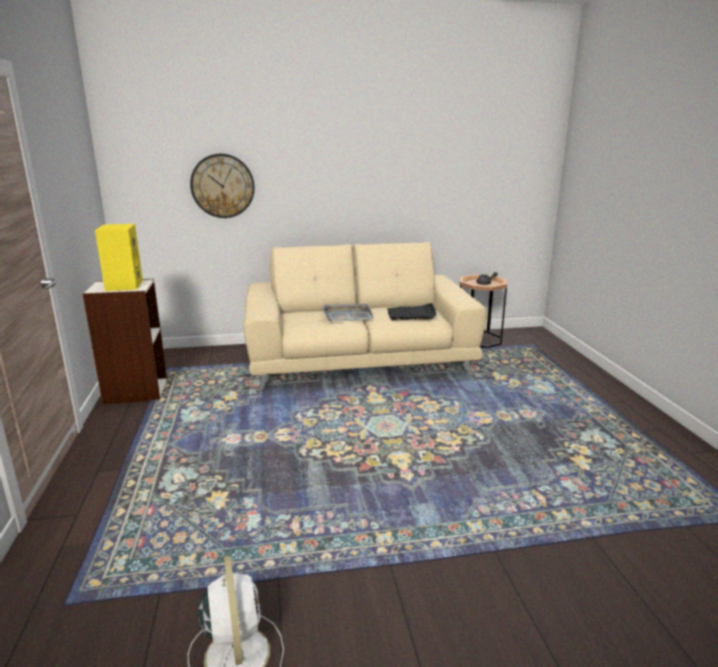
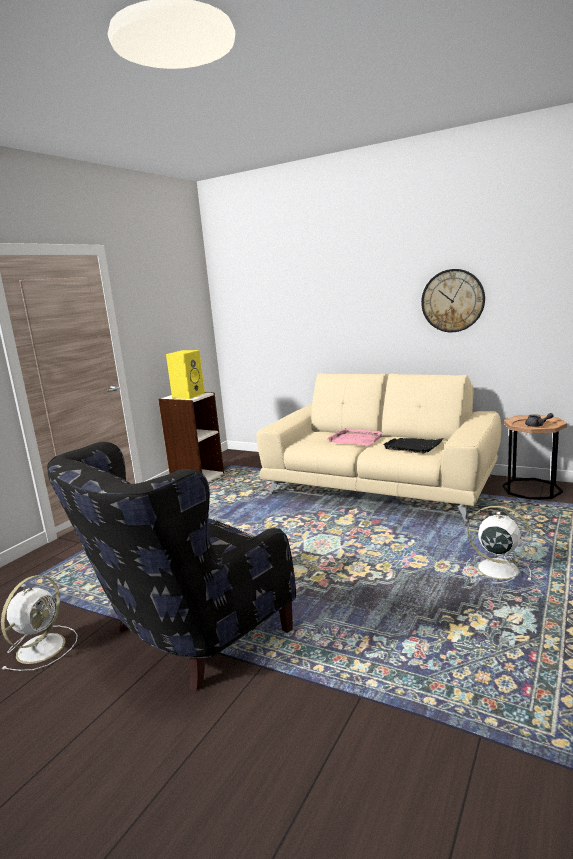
camera: 40 degrees right, 5 degrees down
(222, 186) = (290, 320): wall clock -> wall clock (452, 301)
(347, 315) = (355, 439): grey tray -> pink tray
(390, 559) = (186, 637): none -> black armchair
(538, 407) = (496, 569): none -> white fan

